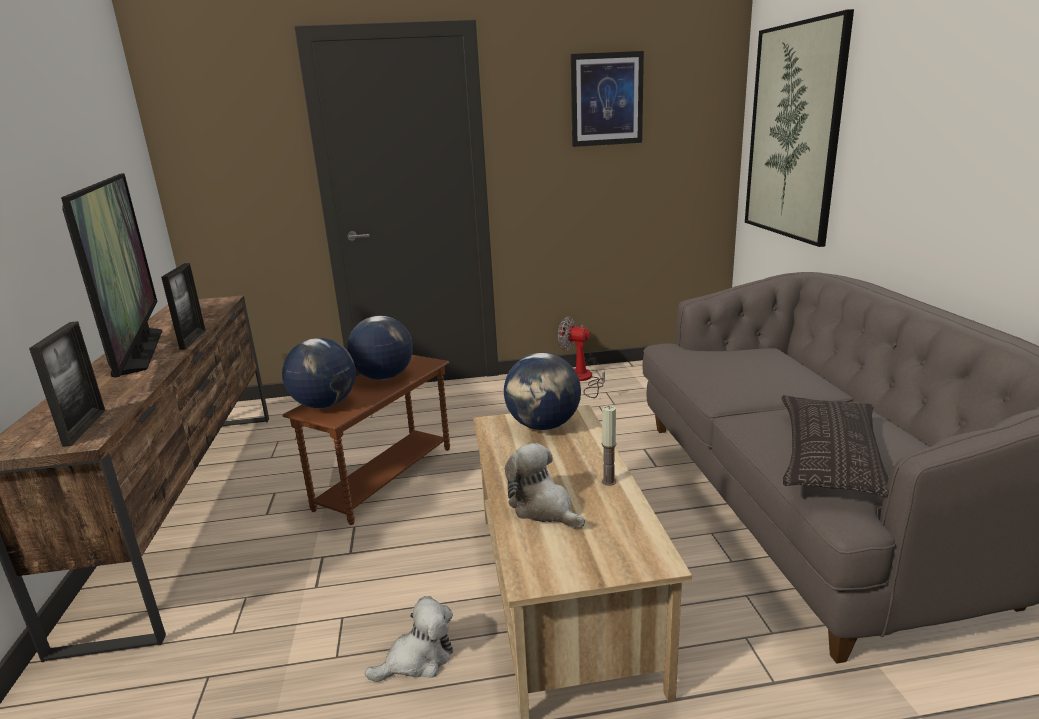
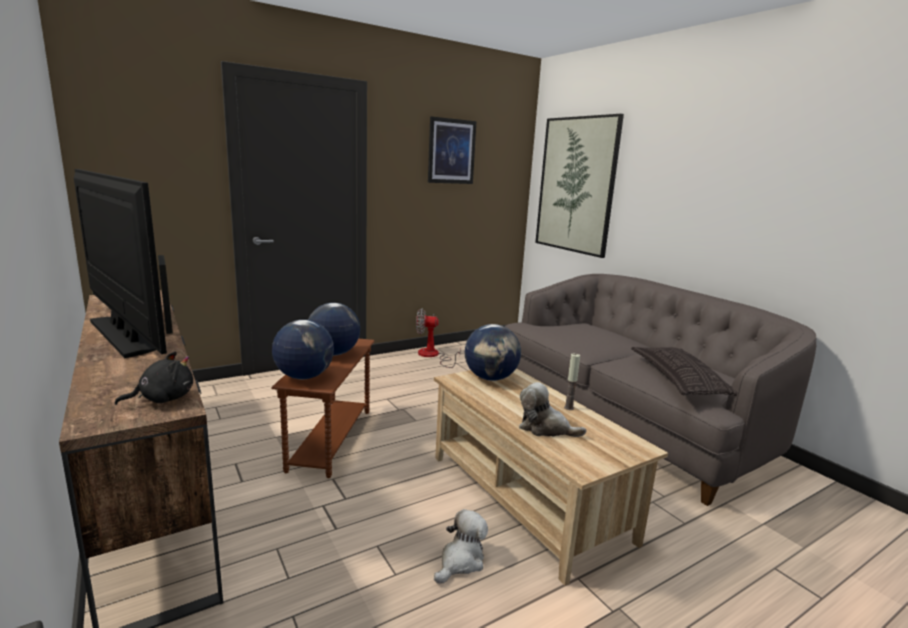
camera: 25 degrees left, 5 degrees down
(85, 427) = (163, 399): picture frame -> black plush toy

